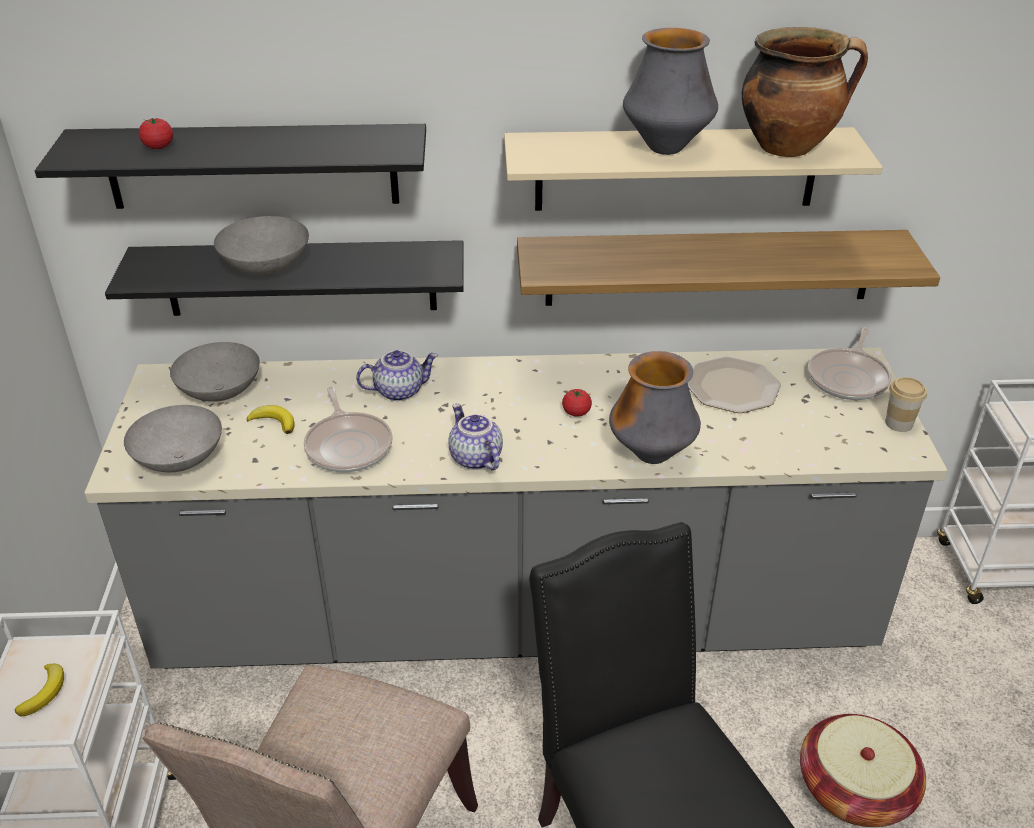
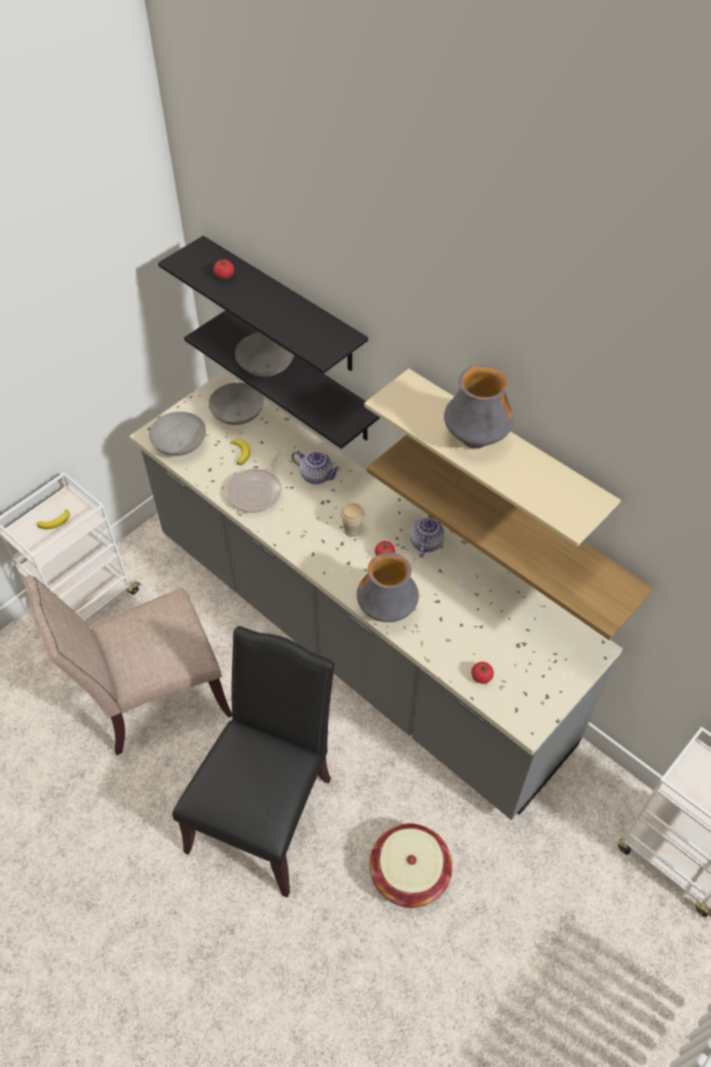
camera: 45 degrees right, 15 degrees up
(474, 458) = (301, 544): teapot -> teapot (425, 542)
(733, 387) = (489, 605): plate -> none
(788, 147) = (547, 488): cooking pot -> none
(817, 445) = (481, 677): none -> tomato
(848, 378) = (567, 652): frying pan -> none
(899, 423) = (550, 703): cup -> cup (352, 530)

